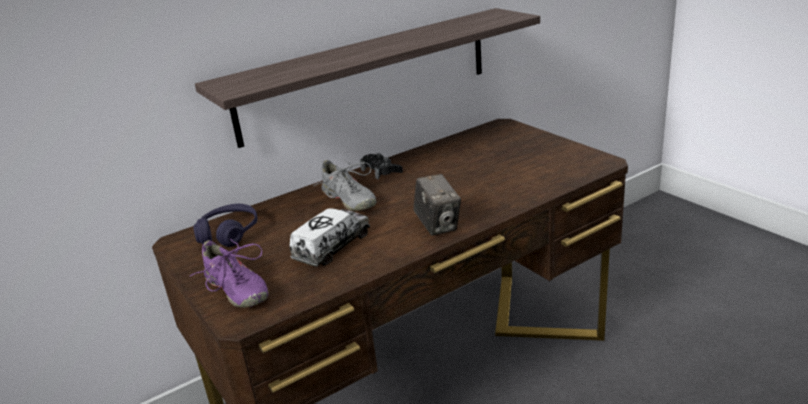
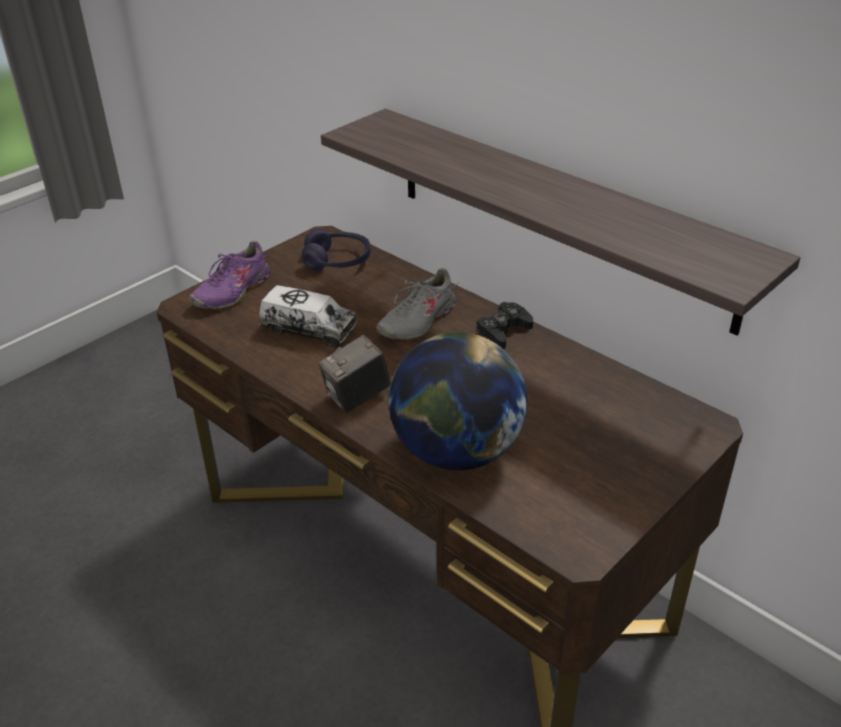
camera: 75 degrees right, 10 degrees up
(511, 191) = (456, 452): none -> globe

